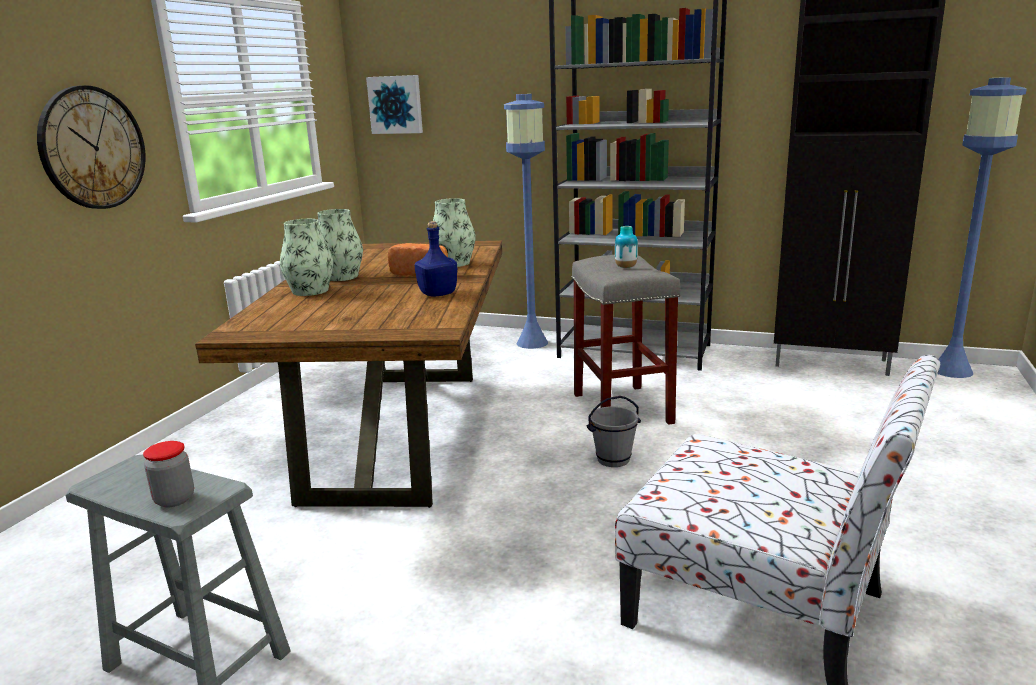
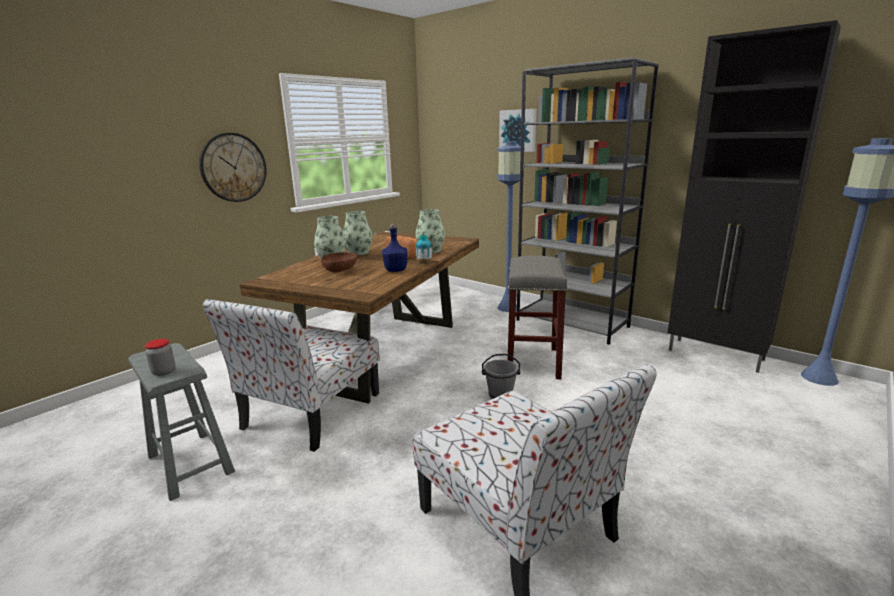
camera: 20 degrees right, 0 degrees up
(346, 539) = (310, 412): none -> chair
(349, 305) = (340, 271): none -> brown bowl
(396, 104) = (444, 145): picture -> picture (518, 130)
(626, 267) = (537, 265): vase -> vase (424, 263)

